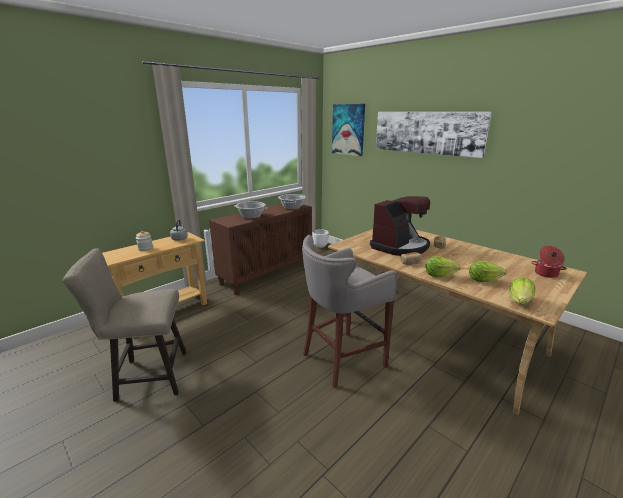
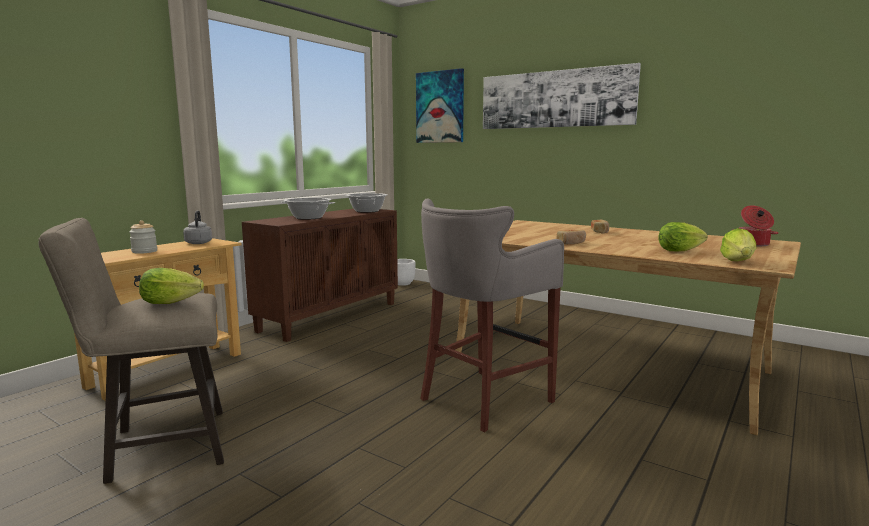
camera: 10 degrees left, 10 degrees down
(400, 246) = (547, 234): coffee machine -> none
(439, 275) = (618, 249): lettuce -> lettuce (170, 302)

